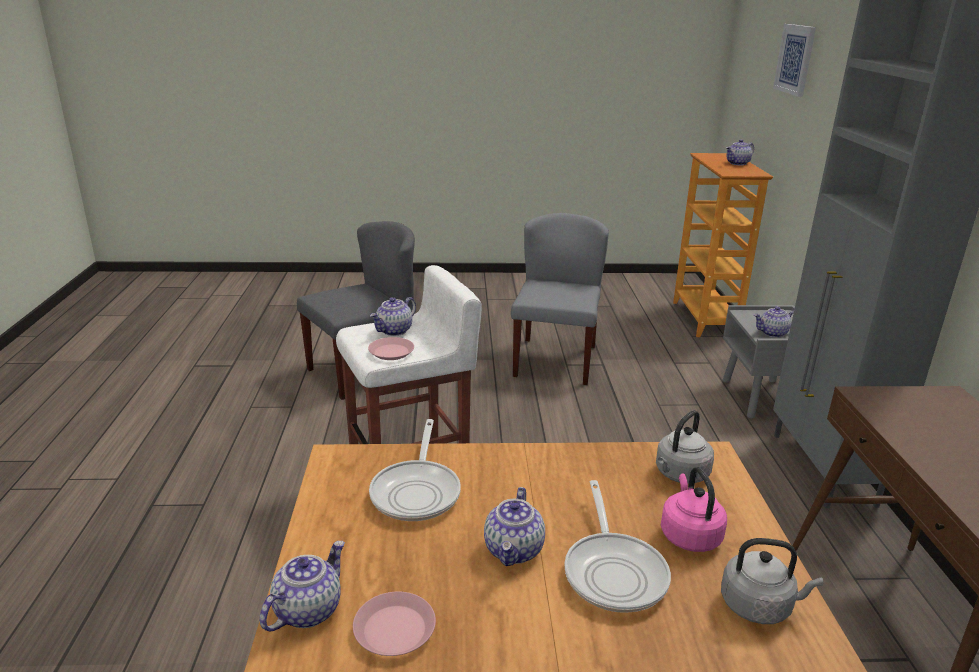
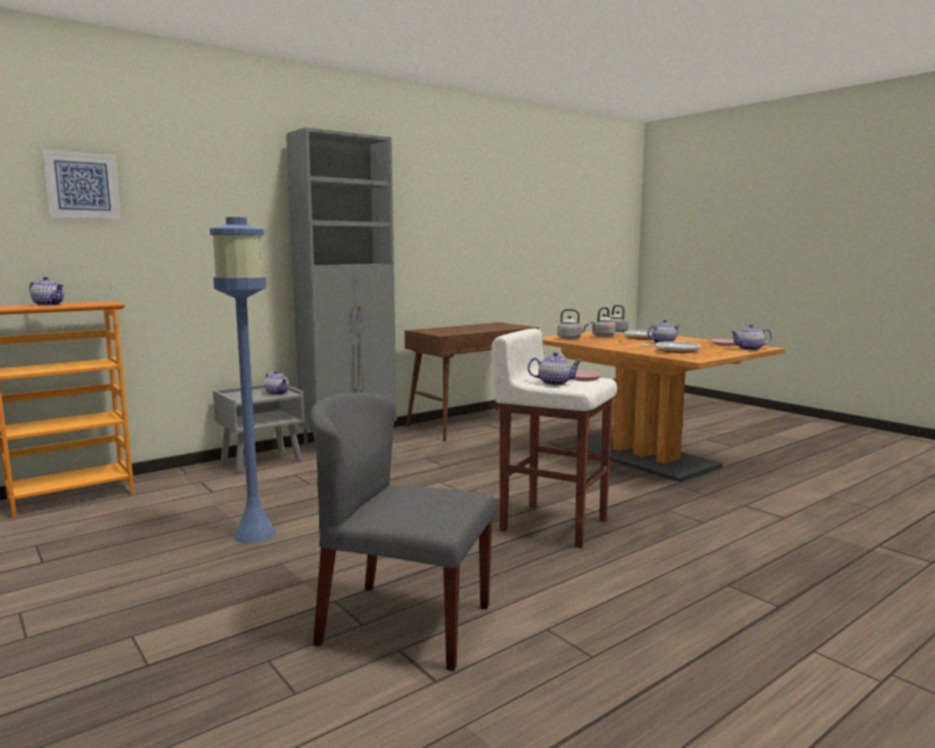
camera: 125 degrees left, 15 degrees down
(555, 360) = (254, 534): grey chair -> blue floor lamp
(689, 535) = (602, 336): pink kettle -> grey kettle

